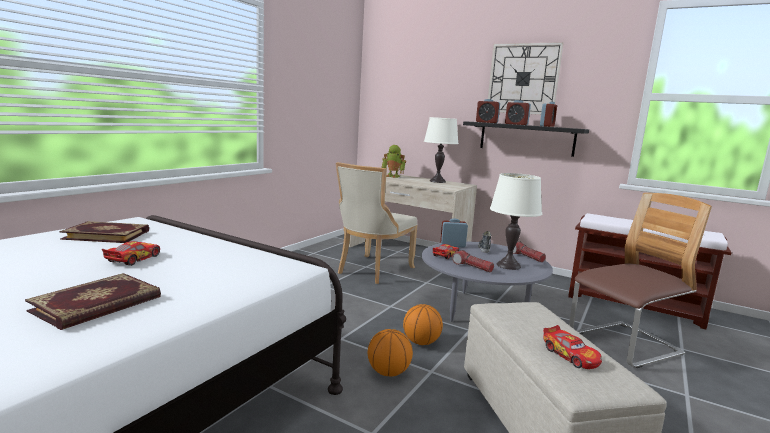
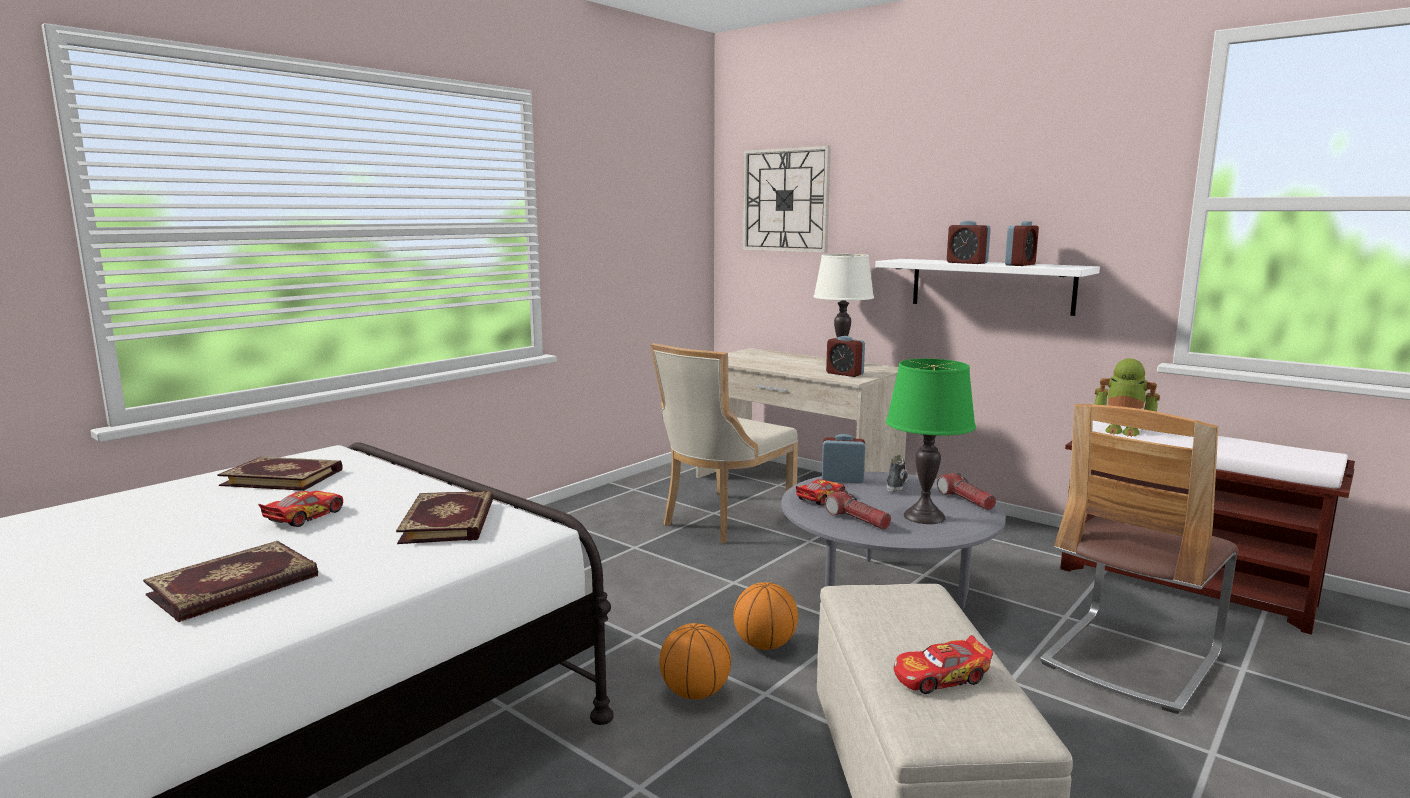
camera: 10 degrees right, 0 degrees up
(240, 262) = (450, 521): none -> book
(393, 176) = (767, 356): toy robot -> toy robot (1123, 431)
(486, 122) = (917, 261): alarm clock -> alarm clock (844, 374)
(508, 265) = (924, 516): white table lamp -> green table lamp
(523, 79) = (980, 181): wall clock -> wall clock (785, 200)
(526, 138) = (991, 285): black shelf -> white shelf
(570, 355) = (940, 677): toy car -> toy car turned 90 degrees clockwise
(624, 345) = (1131, 659): chair -> chair turned 150 degrees clockwise

